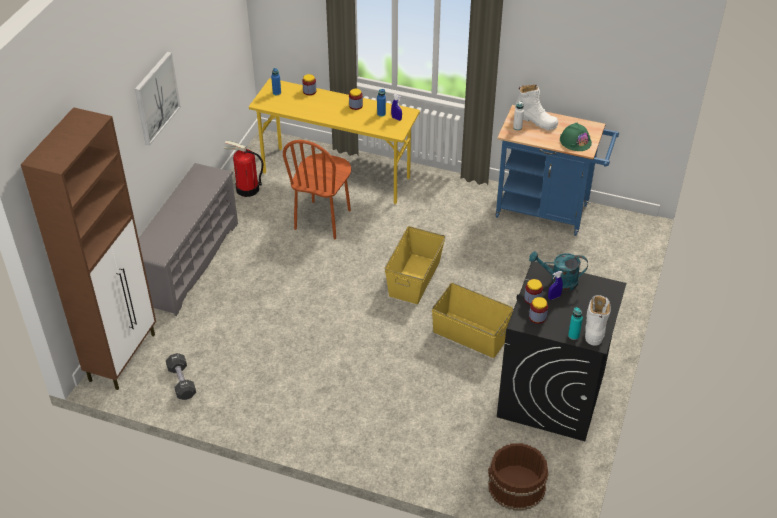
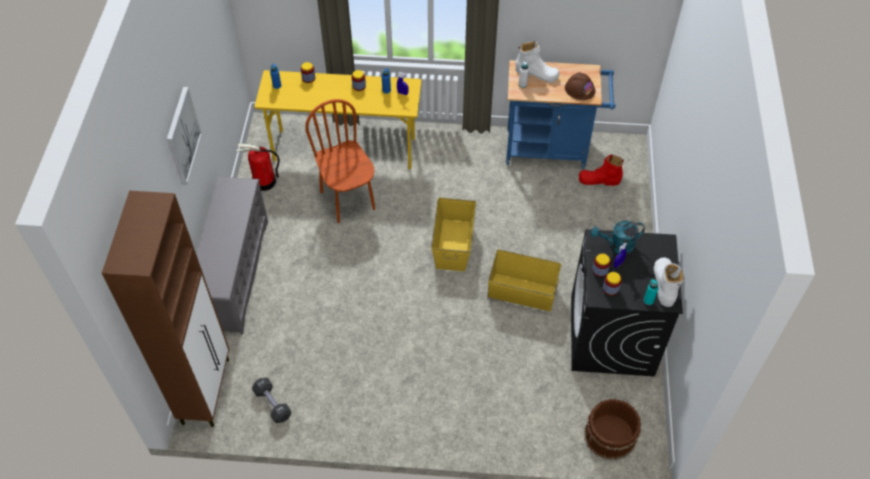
camera: 15 degrees left, 10 degrees up
(323, 220) = (348, 200): brown chair -> brown chair turned 150 degrees clockwise
(575, 141) = (579, 89): green hard hat -> brown hard hat
(589, 248) = (599, 180): none -> red boot

